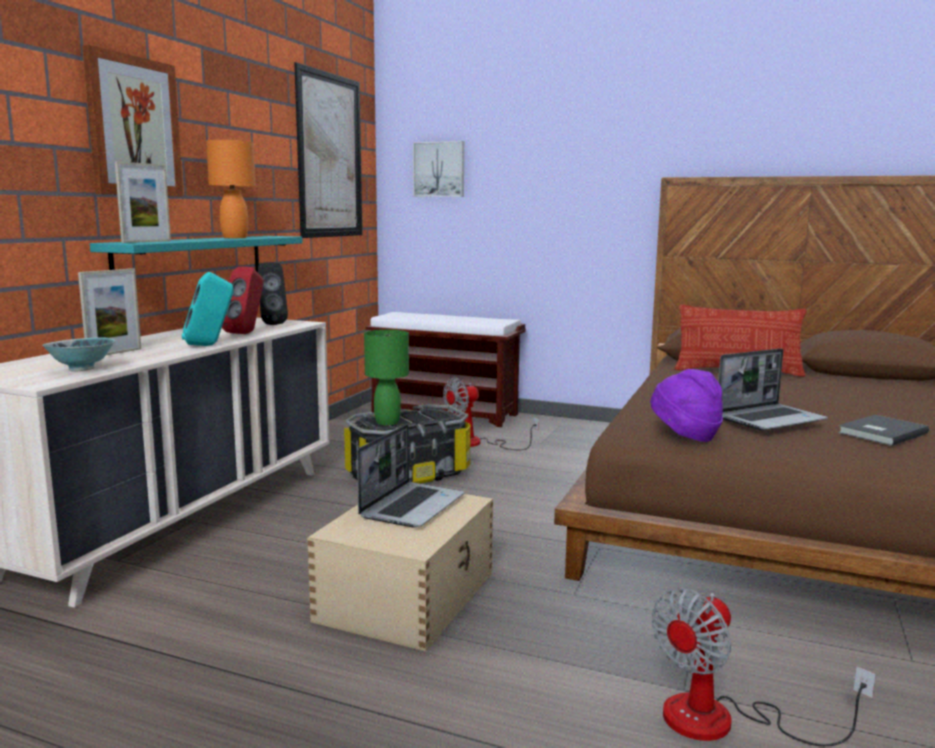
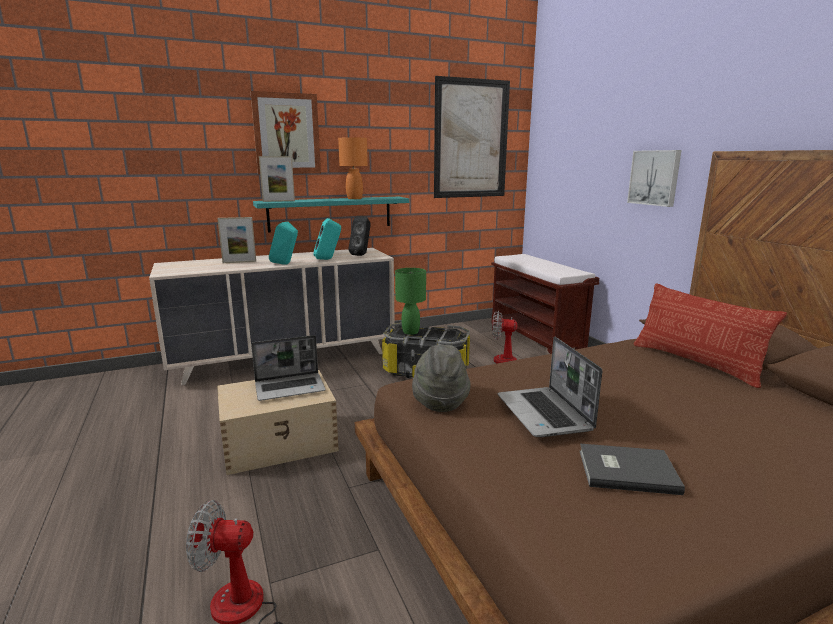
camera: 45 degrees right, 5 degrees up
(82, 369) = (198, 269): bowl -> none
(246, 333) = (328, 259): red speaker -> turquoise speaker
(439, 169) = (561, 145): picture -> picture (655, 177)
(685, 436) = (440, 401): purple hat -> grey hat
(770, 419) = (545, 414): laptop -> laptop turned 60 degrees clockwise

